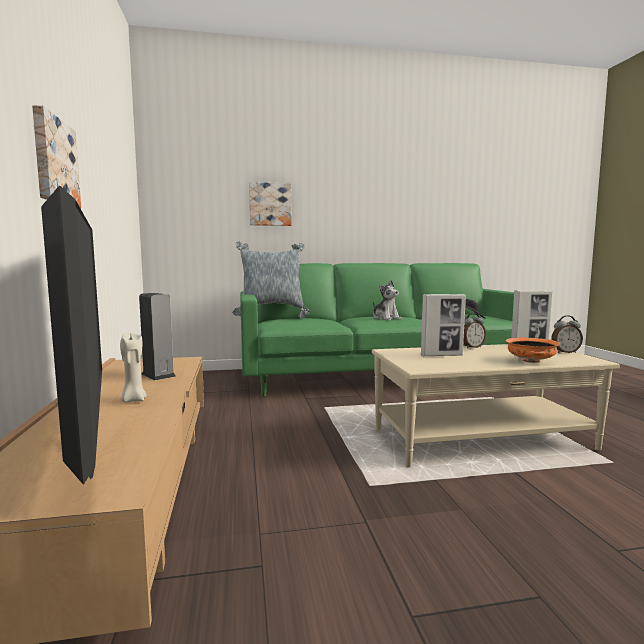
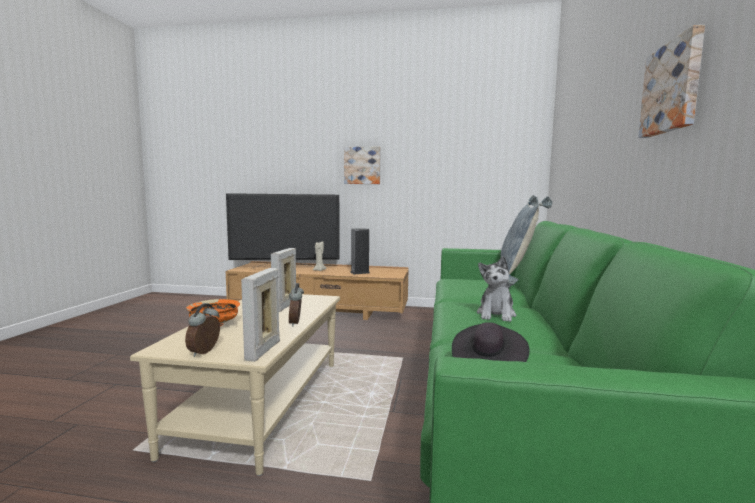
camera: 110 degrees right, 0 degrees up
(270, 204) = (590, 144): picture -> picture (673, 87)
(385, 318) = (496, 314): plush toy -> plush toy turned 60 degrees counterclockwise

